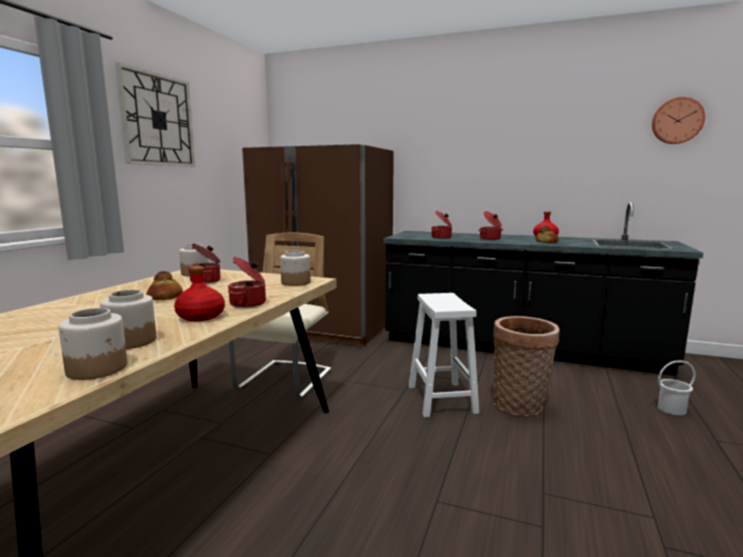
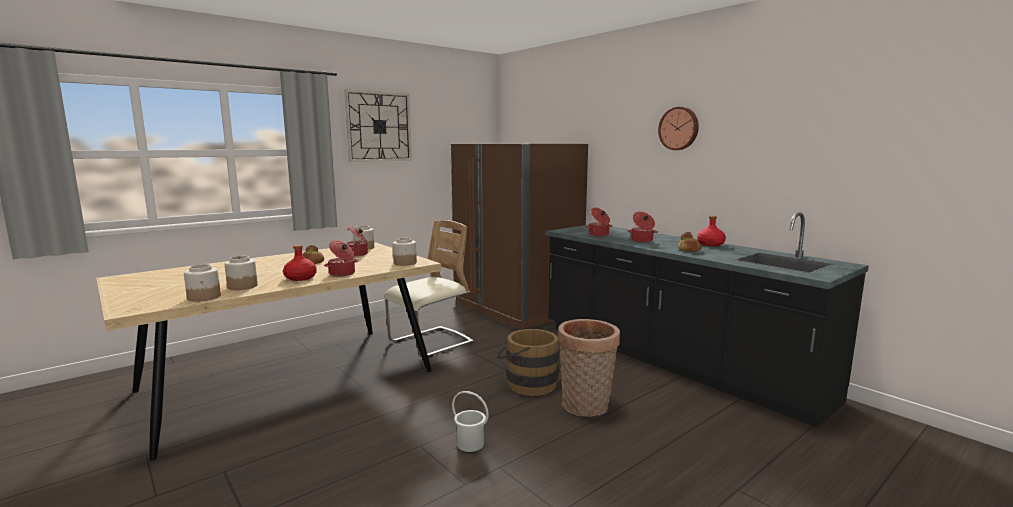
camera: 30 degrees right, 0 degrees up
(441, 398) = (527, 383): white stool -> brown bucket
(671, 409) = (741, 452): white bucket -> white bucket (470, 443)
(677, 121) = (873, 115): wall clock -> wall clock (679, 128)

